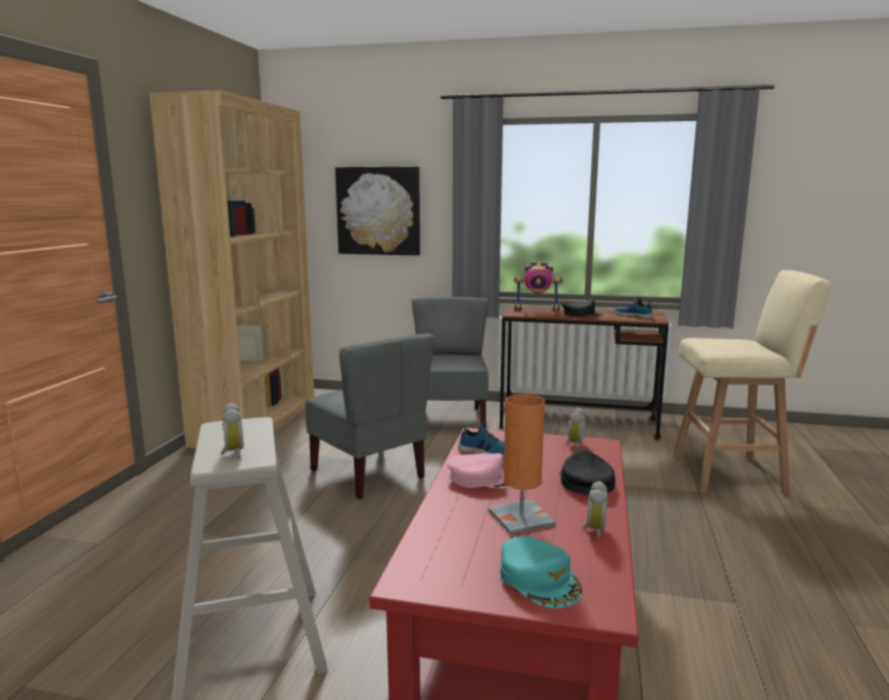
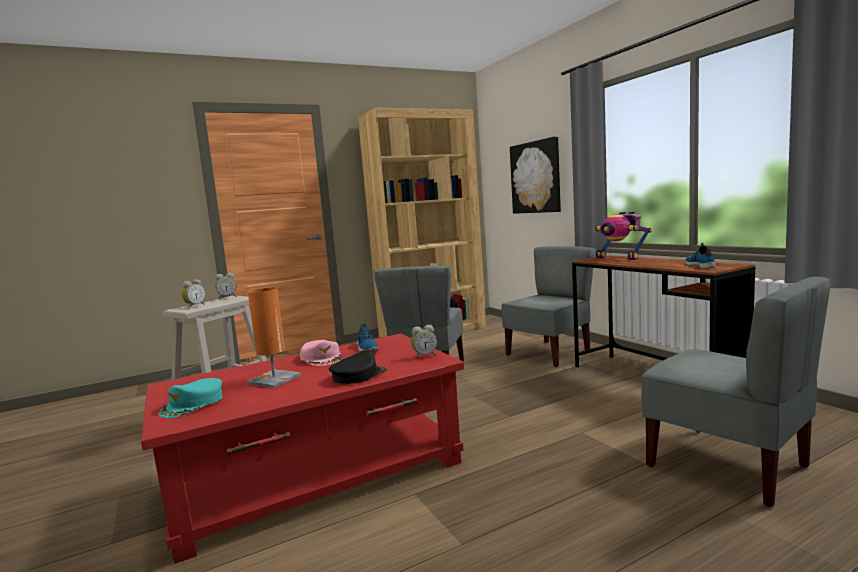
camera: 50 degrees right, 5 degrees down
(582, 314) = (647, 262): black cap -> none
(593, 530) = (278, 396): alarm clock -> alarm clock (227, 297)
(732, 474) = (728, 465): beige stool -> grey chair

